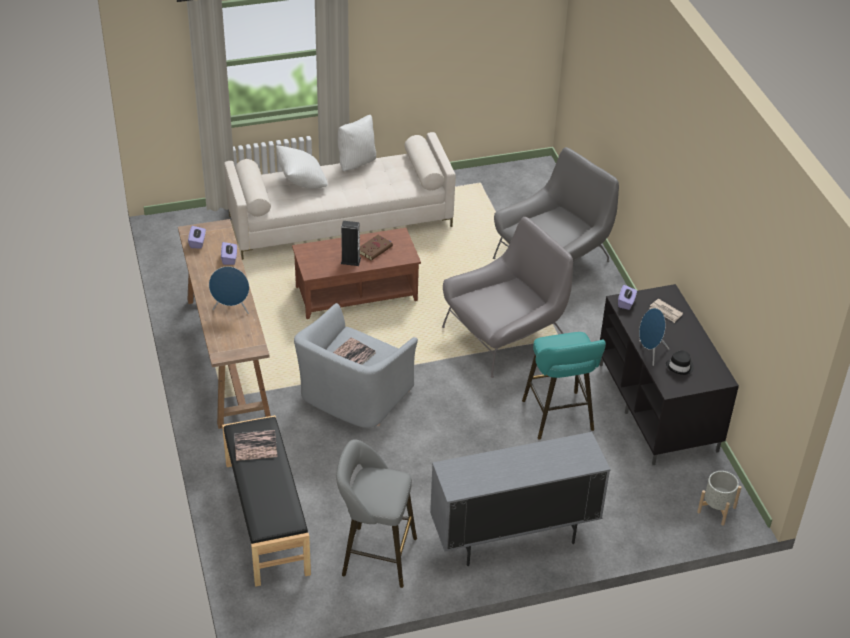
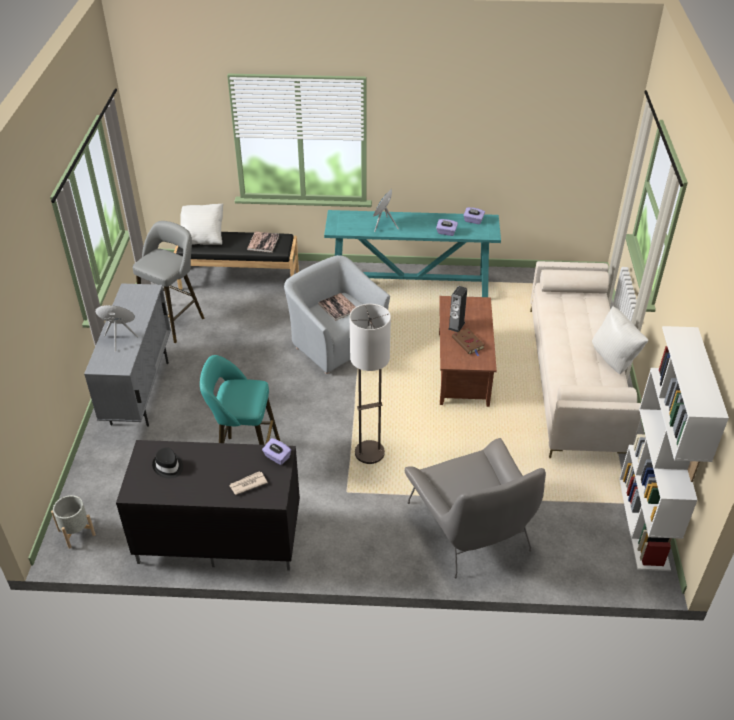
camera: 110 degrees right, 0 degrees up
(227, 356) = (411, 286): brown console table -> turquoise console table
(302, 182) = (587, 319): white pillow -> white pillow (203, 237)
(496, 174) = (644, 523): none -> white bookcase
(505, 334) = (369, 453): grey armchair -> floor lamp
(650, 352) = (199, 450): blue speaker -> blue speaker (120, 339)

